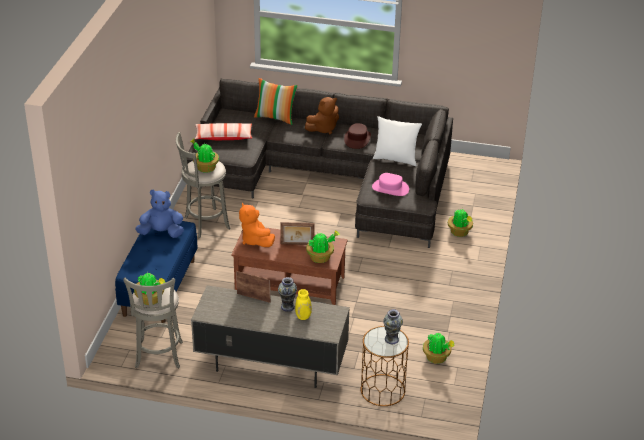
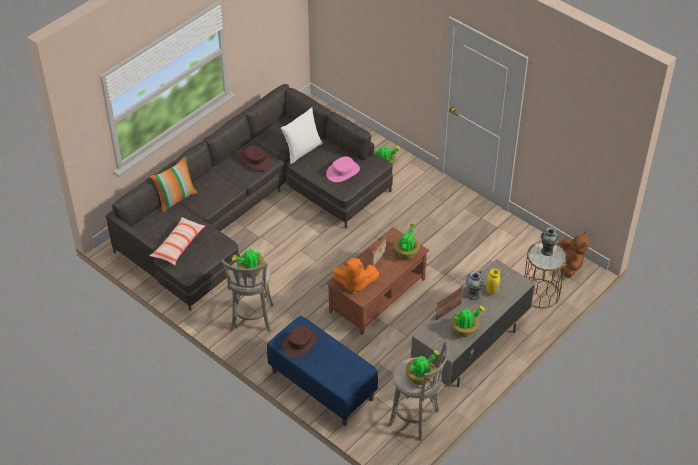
camera: 60 degrees left, 10 degrees up
(161, 233) = (299, 343): blue plush toy -> brown hat
(323, 129) = (221, 175): brown plush toy -> brown plush toy (569, 265)
(437, 358) = (523, 247): potted plant -> potted plant (465, 330)

